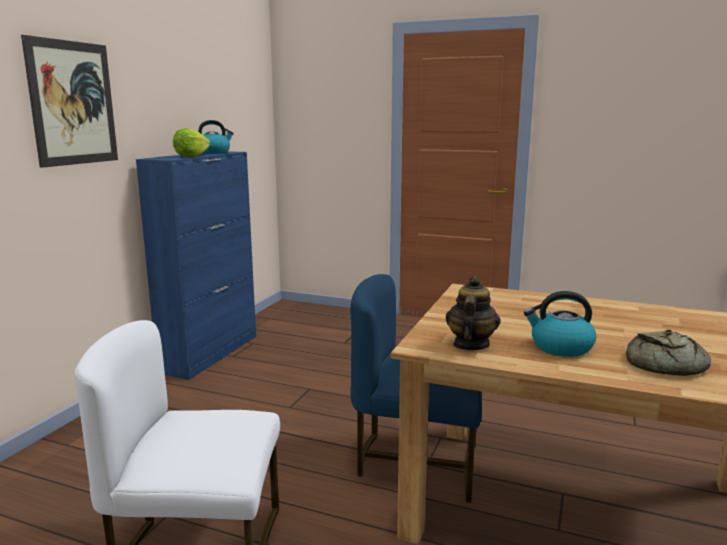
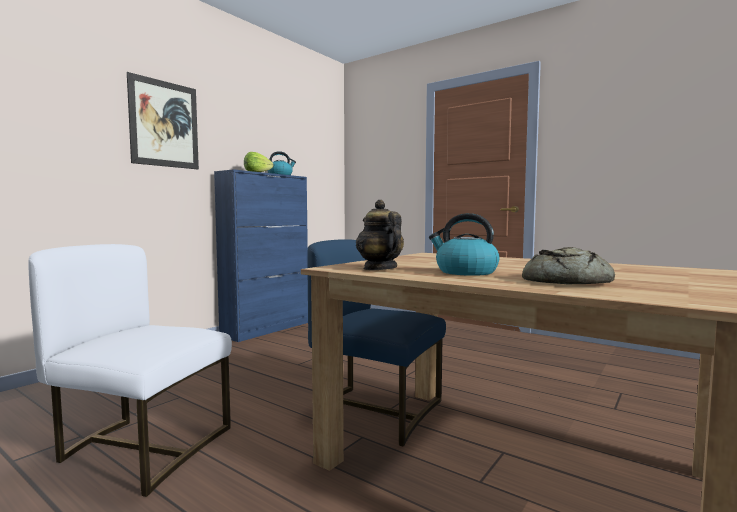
camera: 15 degrees right, 10 degrees down
(470, 345) = (379, 268): teapot -> teapot turned 60 degrees counterclockwise

